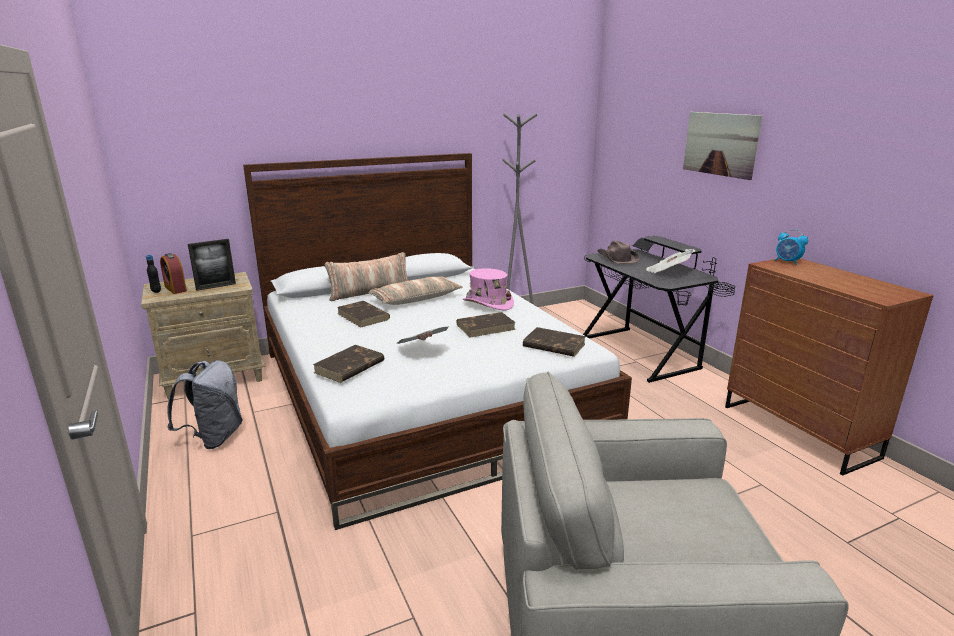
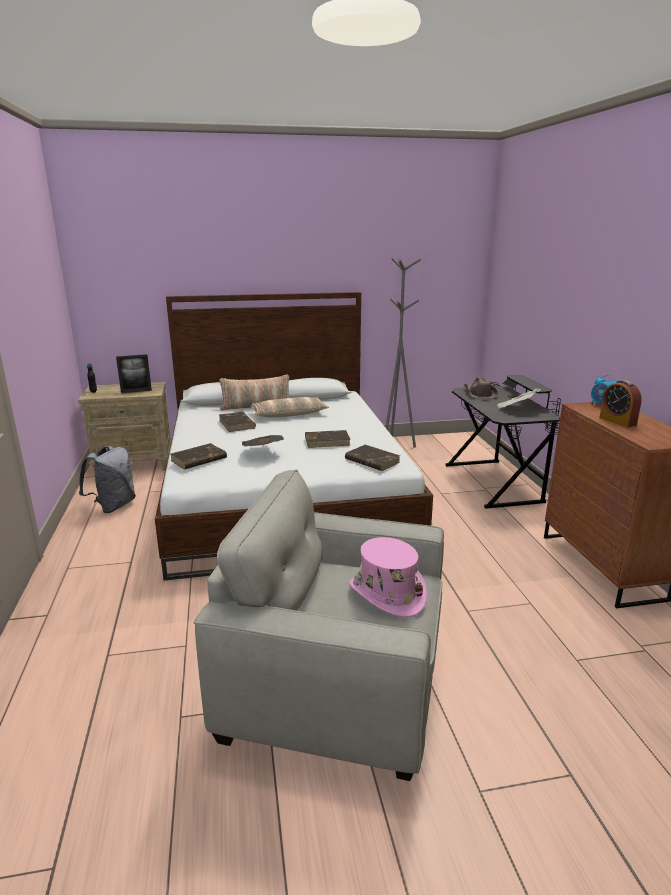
camera: 15 degrees right, 0 degrees up
(175, 289) = (107, 391): alarm clock -> alarm clock (617, 421)
(487, 303) = (344, 423): pink hat -> pink hat (387, 594)
(720, 144) = (571, 291): picture -> none

